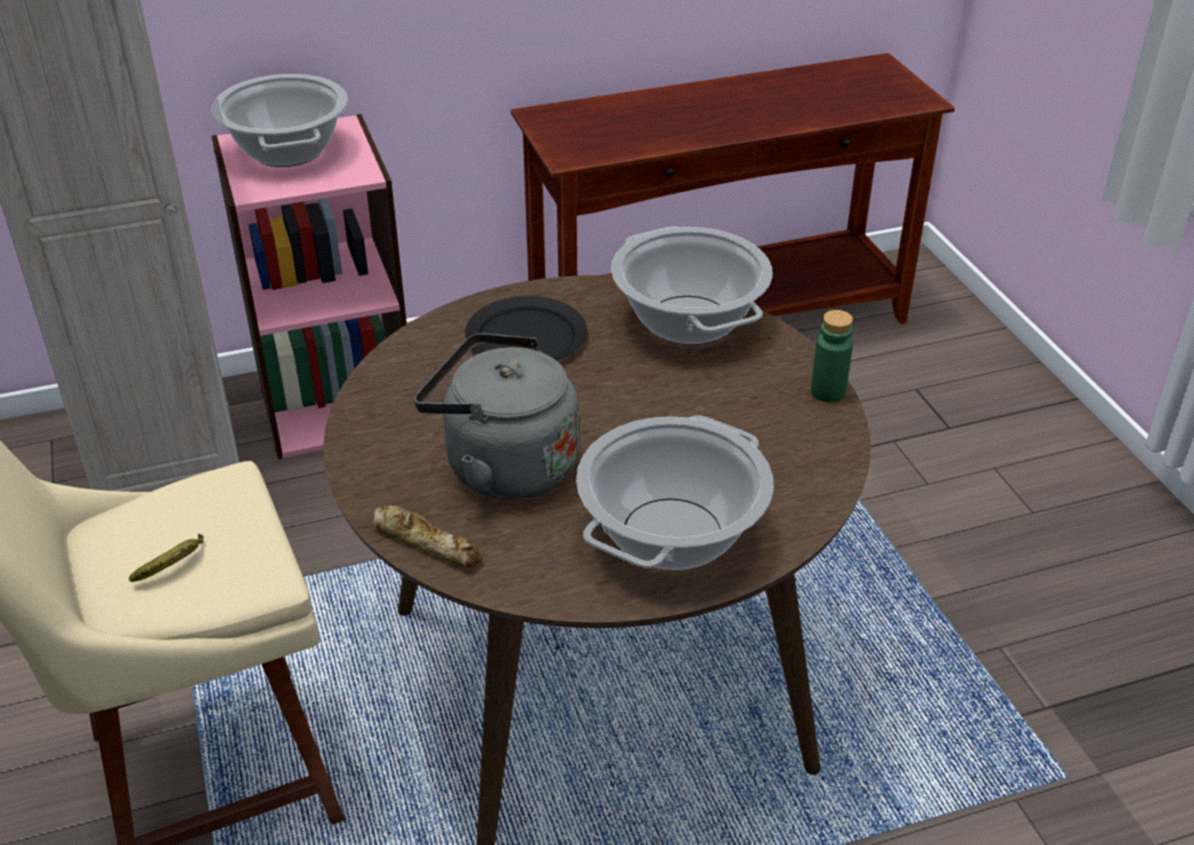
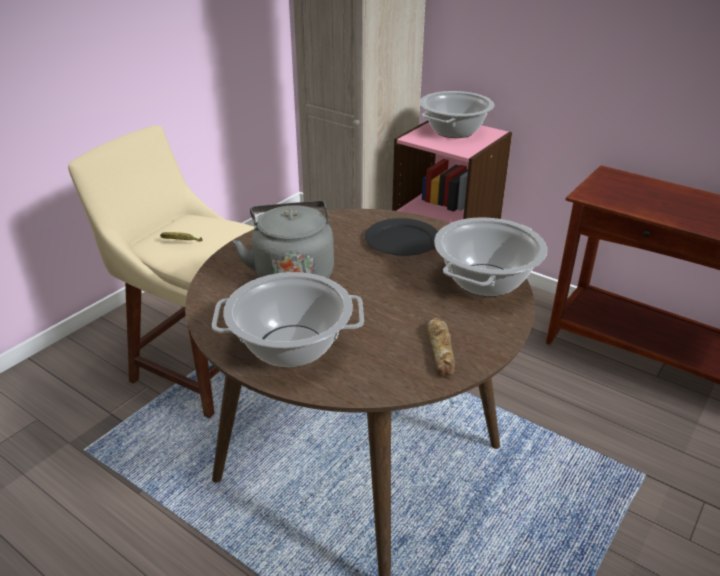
camera: 55 degrees right, 5 degrees down
(427, 542) = (216, 278): bread -> bread (441, 350)
(828, 392) = (487, 354): green bottle -> none

